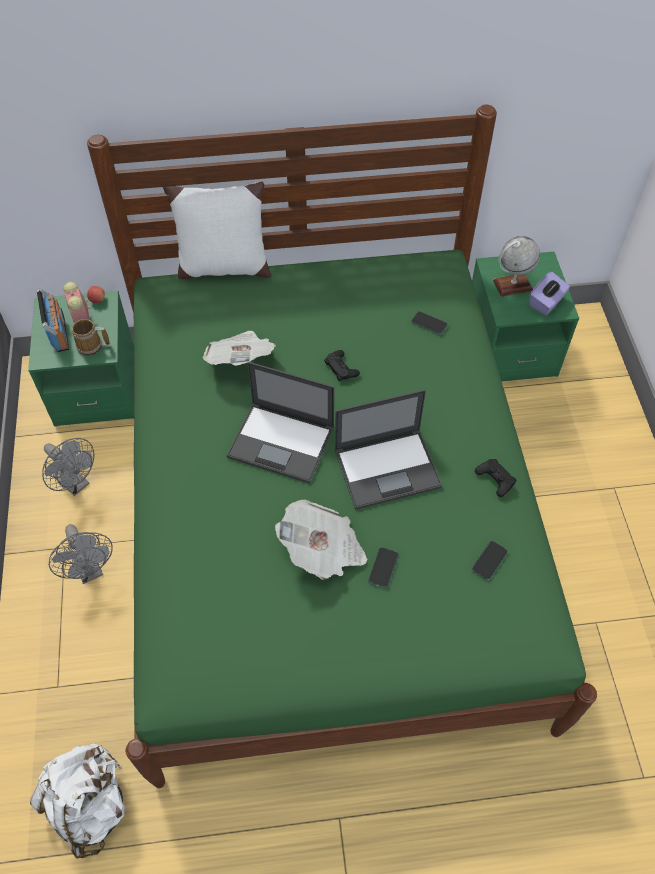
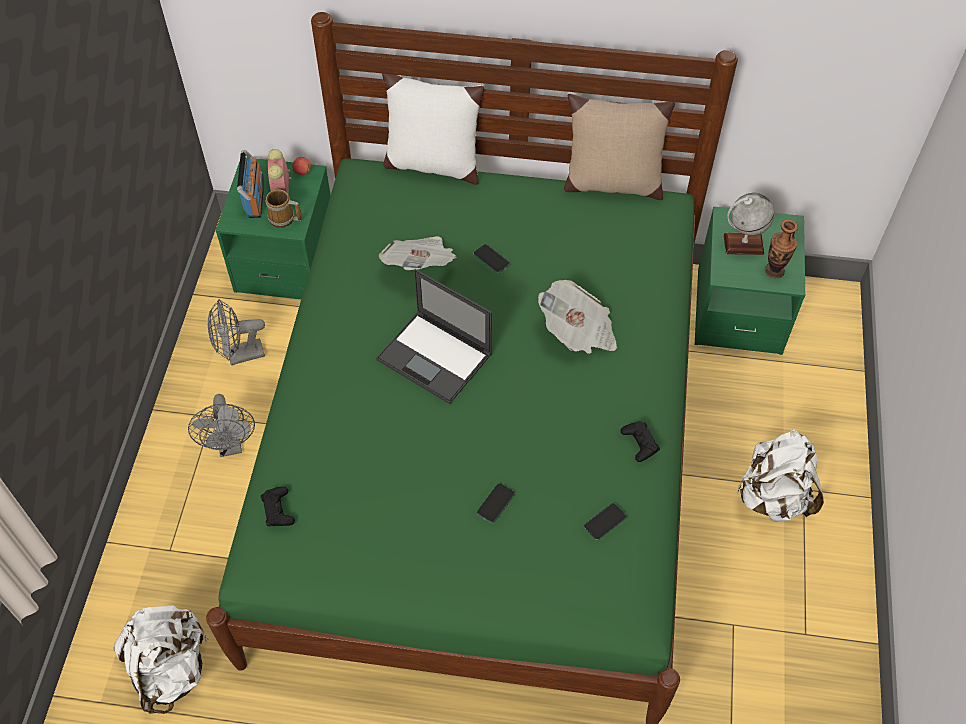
camera: 15 degrees right, 0 degrees up
(76, 484) = (239, 355): grey fan -> grey fan turned 105 degrees clockwise
(323, 551) = (442, 473): newspaper -> newspaper (578, 332)
(341, 368) = (519, 295): black game controller -> black game controller (278, 509)
(388, 468) = (533, 407): laptop -> none
(390, 253) = (611, 184): none -> beige pillow
(429, 323) = (626, 267): phone -> phone (491, 259)
(546, 303) = (774, 271): purple tissue box -> vase
(591, 500) = (773, 496): none -> white backpack

